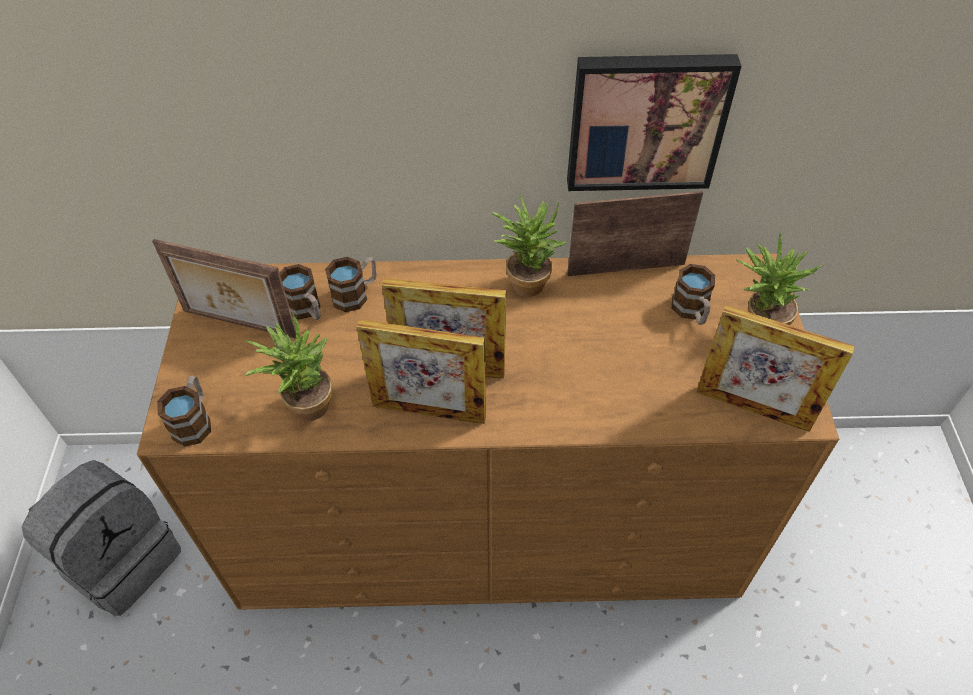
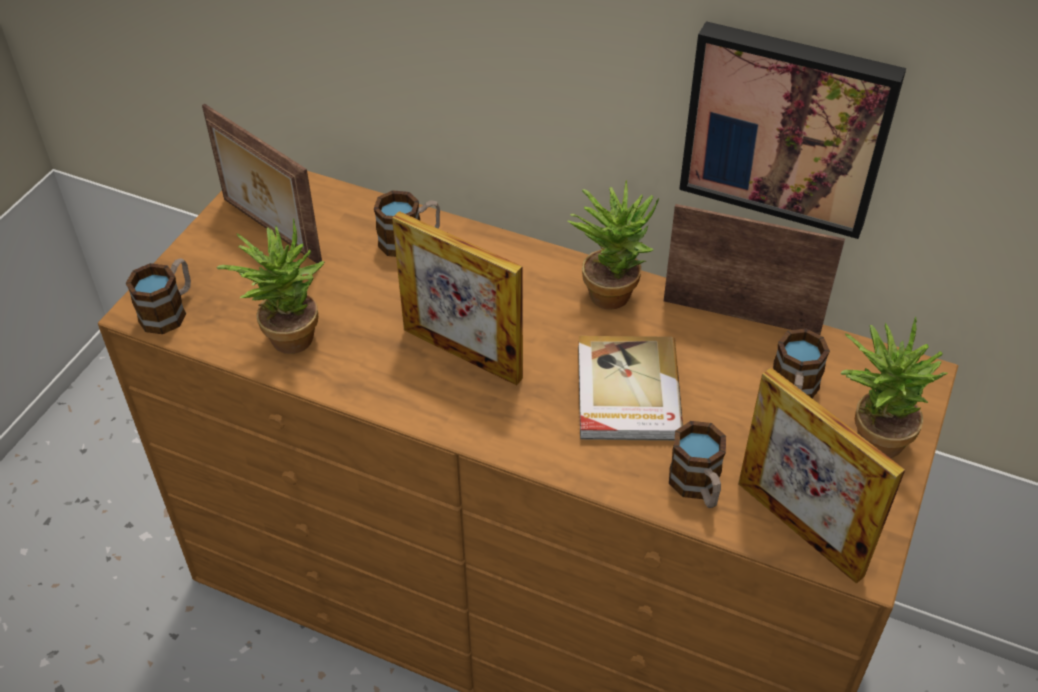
camera: 25 degrees right, 5 degrees down
(123, 560) = (106, 478): grey backpack -> none
(306, 310) = (347, 240): mug -> mug (698, 487)
(429, 411) = (412, 389): picture frame -> none
(583, 354) = (626, 392): none -> book

